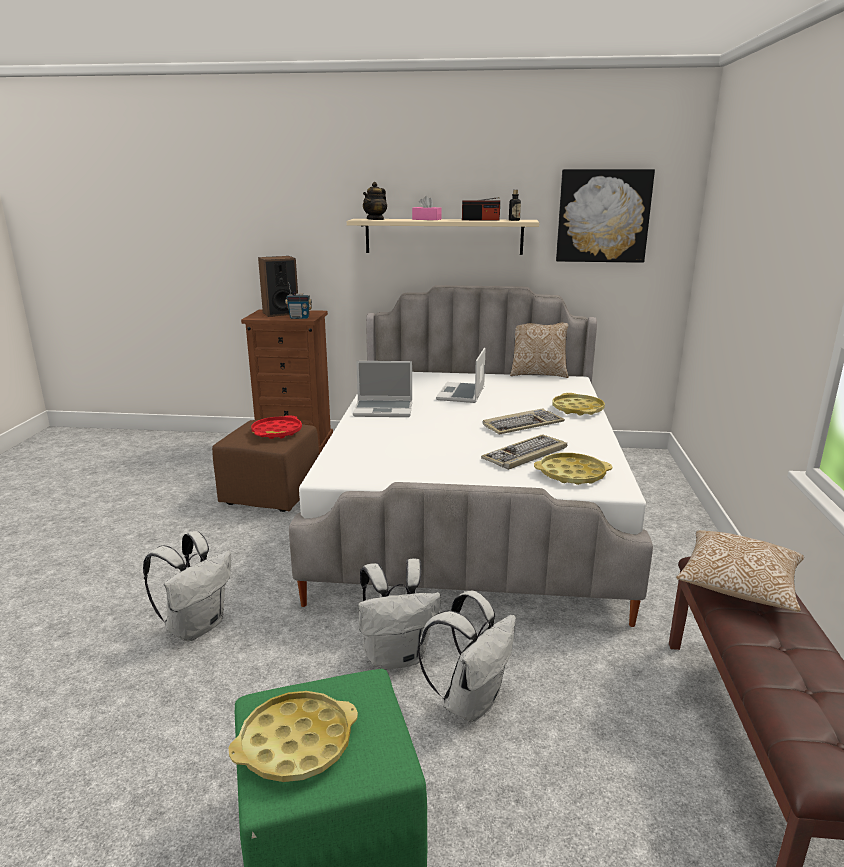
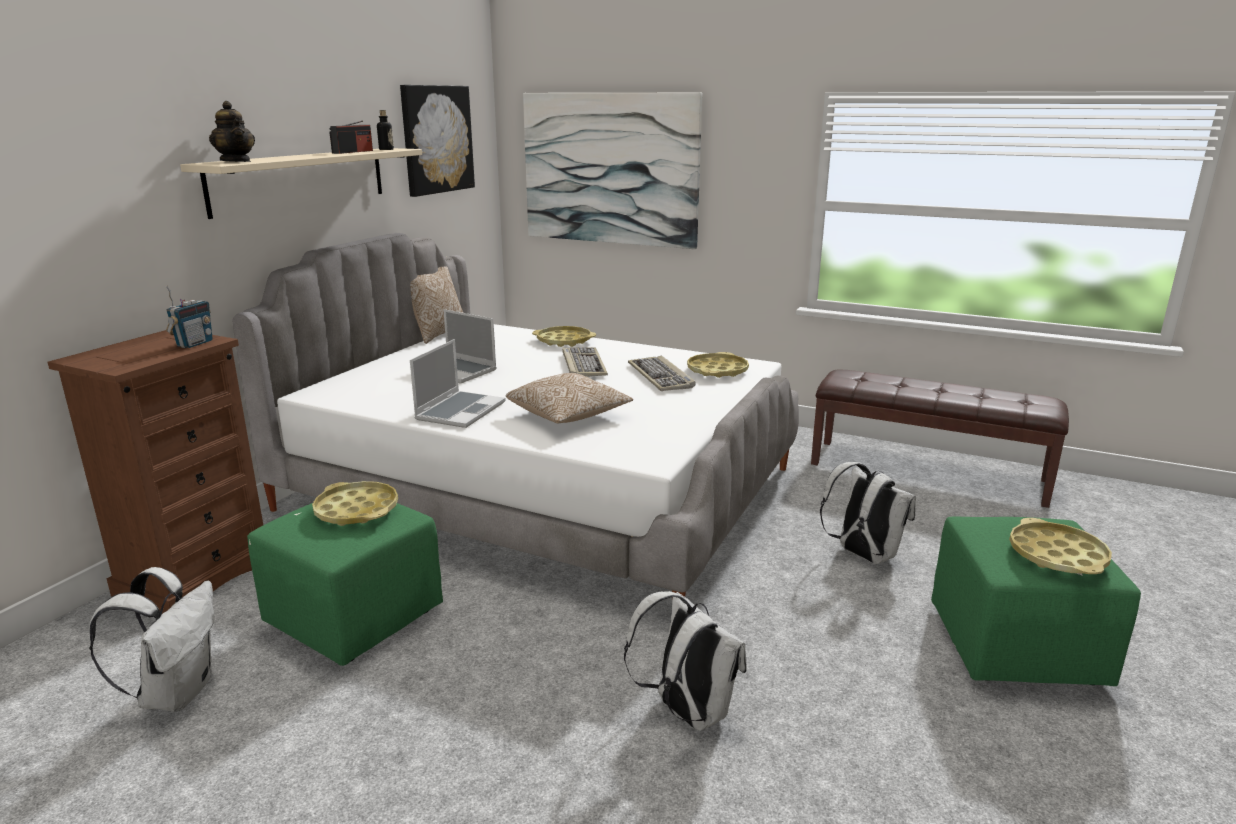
camera: 70 degrees left, 0 degrees up
(271, 494) = (352, 617): brown ottoman -> green ottoman
(277, 432) = (357, 510): red tray -> yellow tray
(280, 313) = (126, 351): speaker -> none
(396, 656) = (792, 579): white backpack -> white backpack (176, 692)
(426, 219) = (294, 156): pink tissue box -> none
(736, 260) = (610, 169): none -> picture
(738, 586) = (870, 382): pillow -> pillow (568, 415)

